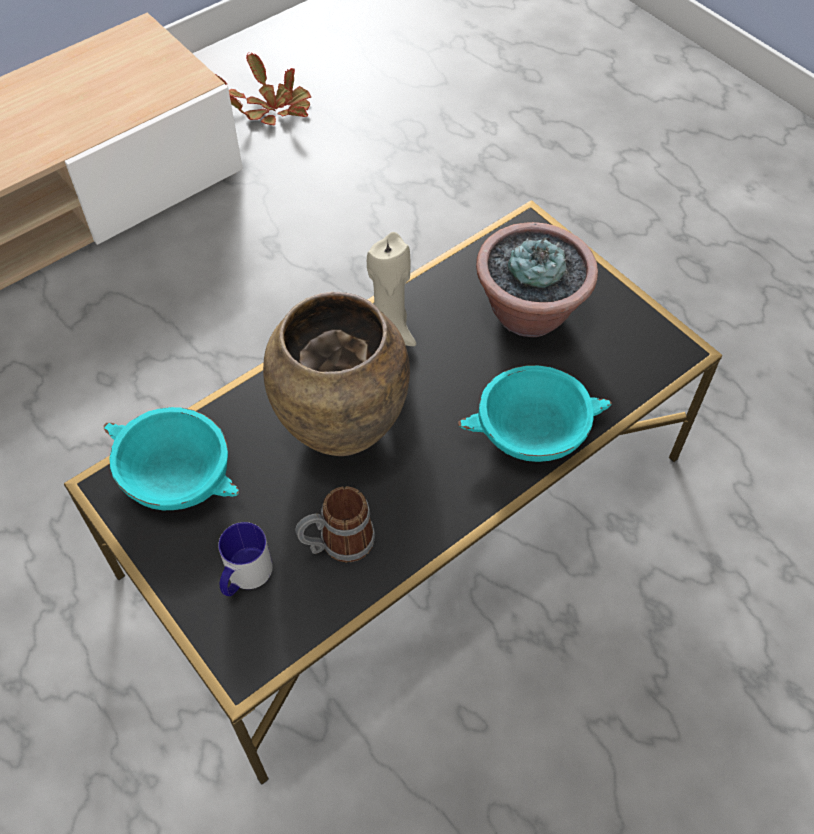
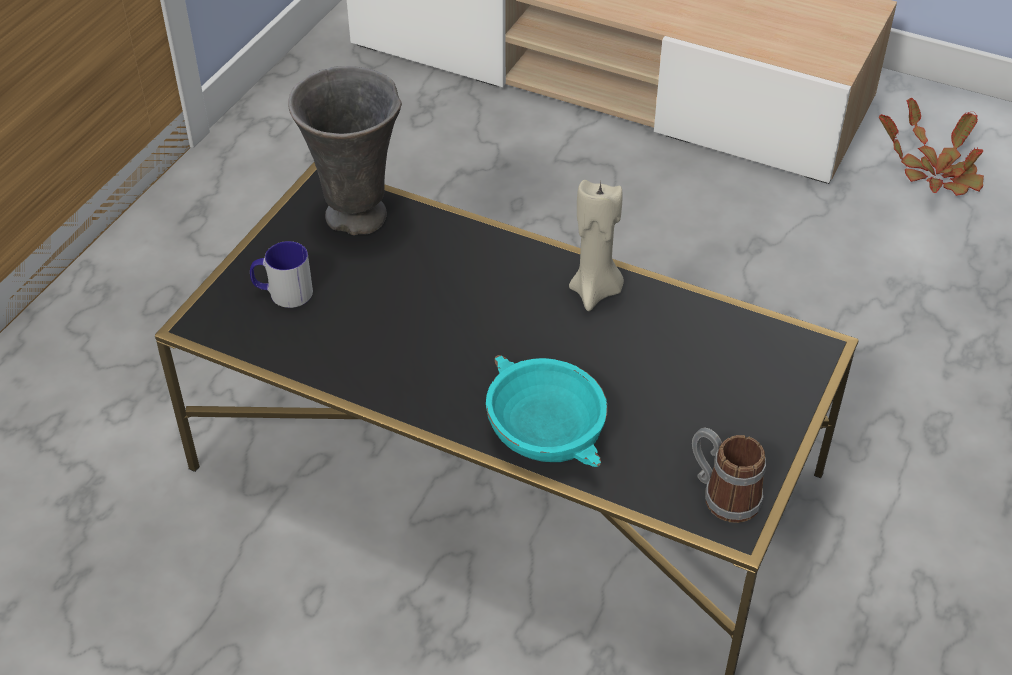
camera: 65 degrees right, 10 degrees down
(178, 474) = (357, 218): turquoise bowl -> grey vase
(337, 543) = (343, 337): mug -> mug (722, 494)
(340, 429) = (463, 297): brown vase -> none
(529, 313) = (695, 384): potted plant -> none

